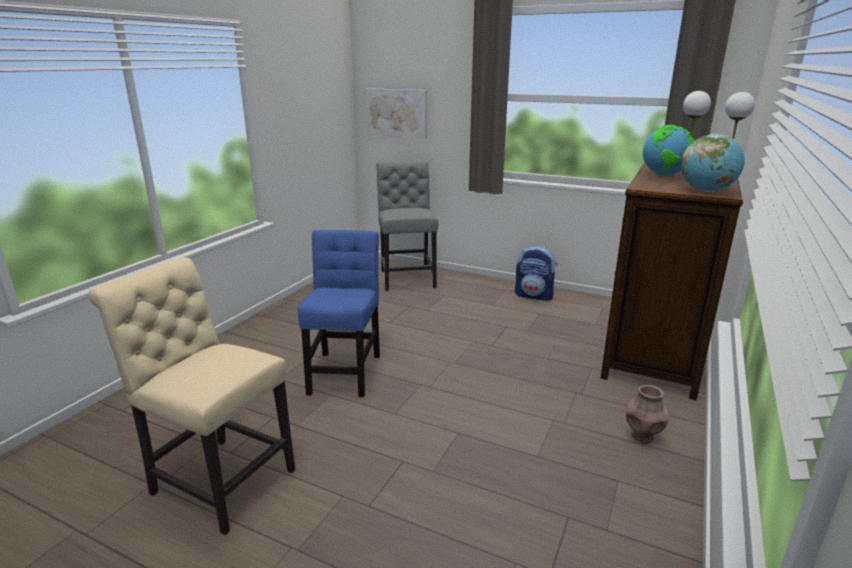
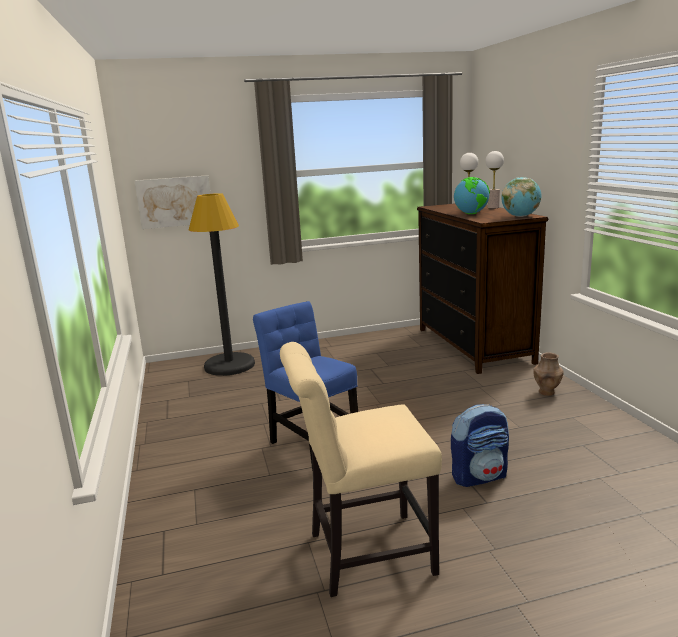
camera: 40 degrees left, 5 degrees down
(407, 278) = (229, 365): grey chair -> black floor lamp
(534, 295) = (352, 343): backpack -> backpack (479, 476)

